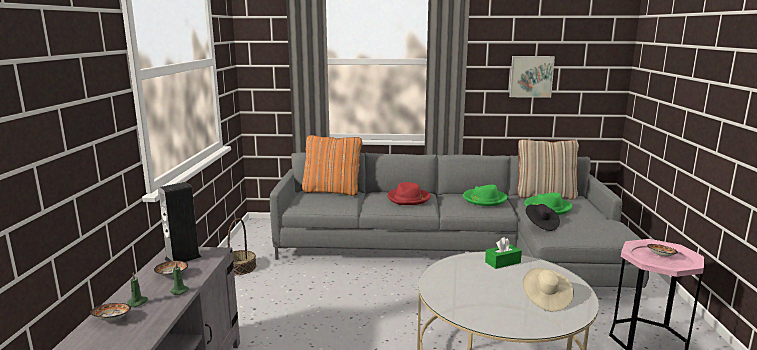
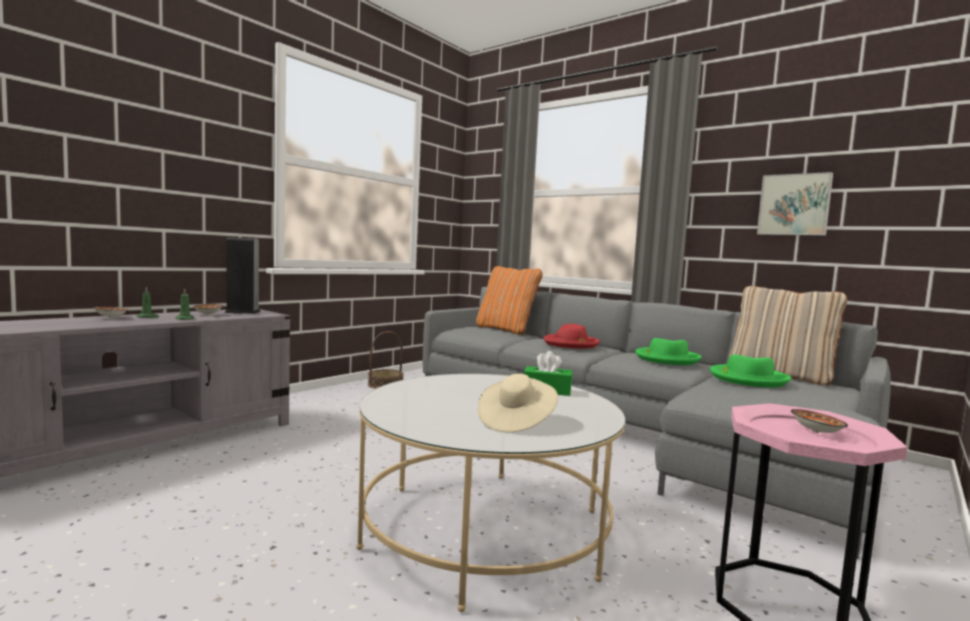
camera: 35 degrees right, 10 degrees down
(541, 225) = (700, 388): black hat -> none

